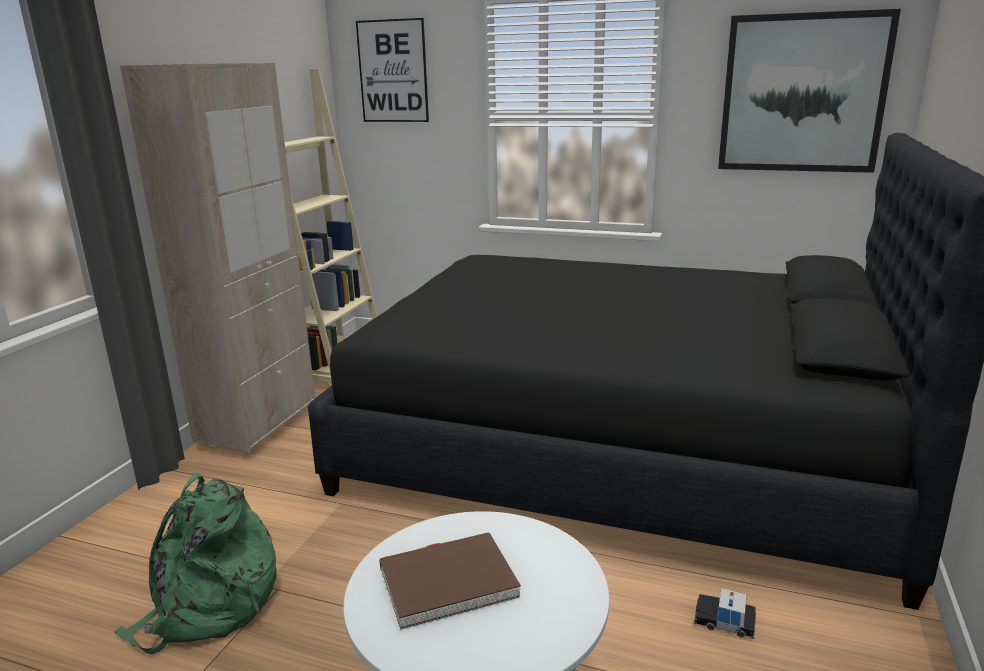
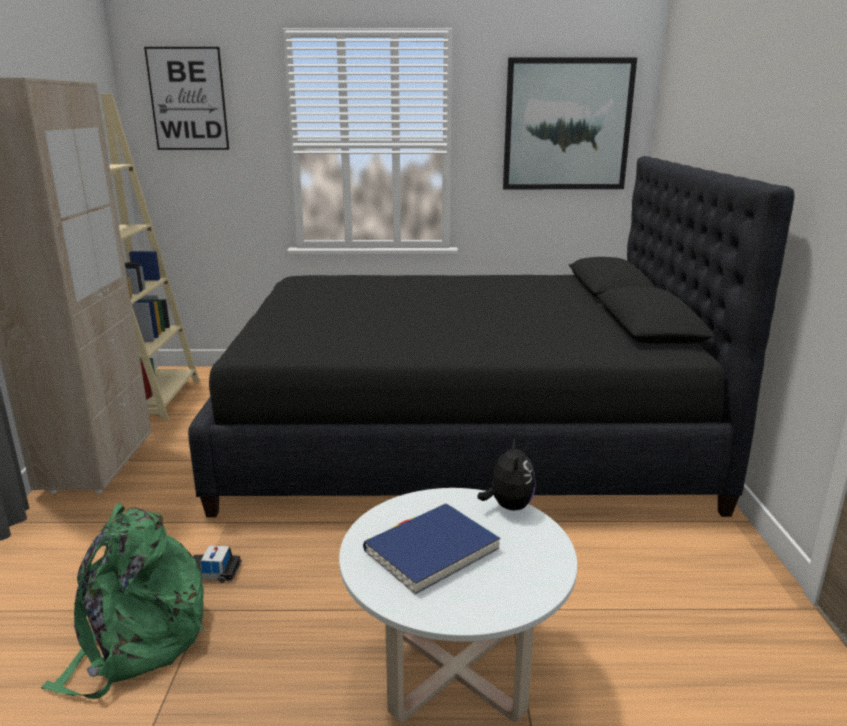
camera: 20 degrees left, 0 degrees up
(448, 583) = (431, 551): brown book -> blue book
(562, 548) = (508, 506): none -> plush toy
(724, 620) = (606, 552): toy car -> toy car (213, 572)

